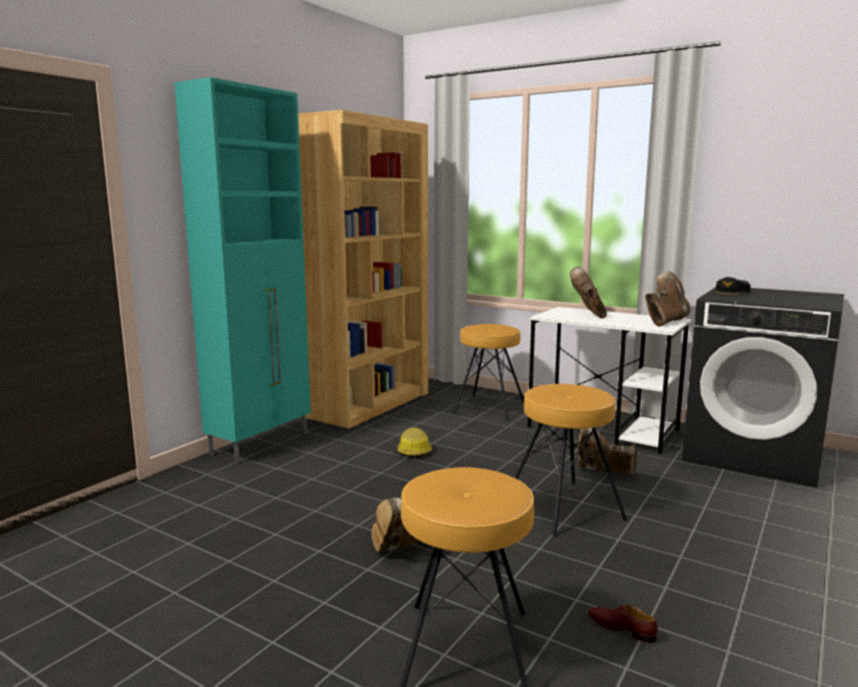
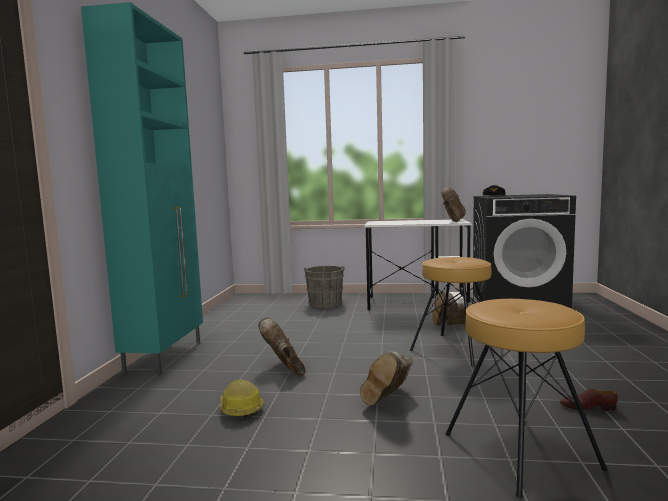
camera: 25 degrees left, 5 degrees down
(370, 404) = (231, 315): brown bookcase -> none
(413, 451) = (306, 337): hard hat -> hard hat (240, 408)
(489, 407) = (325, 303): brown stool -> grey bucket
(589, 314) = (398, 221): brown boot -> brown boot (284, 368)

